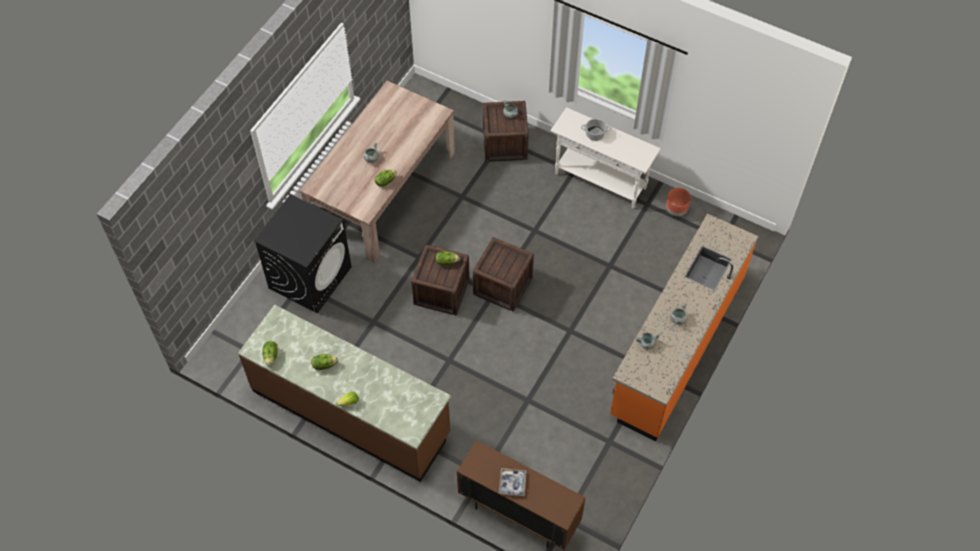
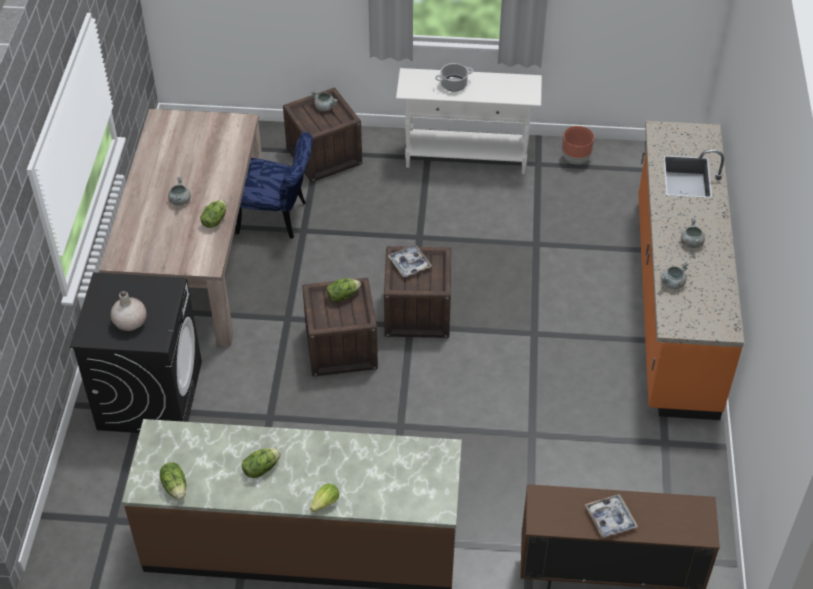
camera: 25 degrees left, 10 degrees down
(295, 238) = (130, 323): none -> beige vase
(450, 181) = (278, 218): none -> blue chair
(501, 255) = (409, 264): none -> tray

